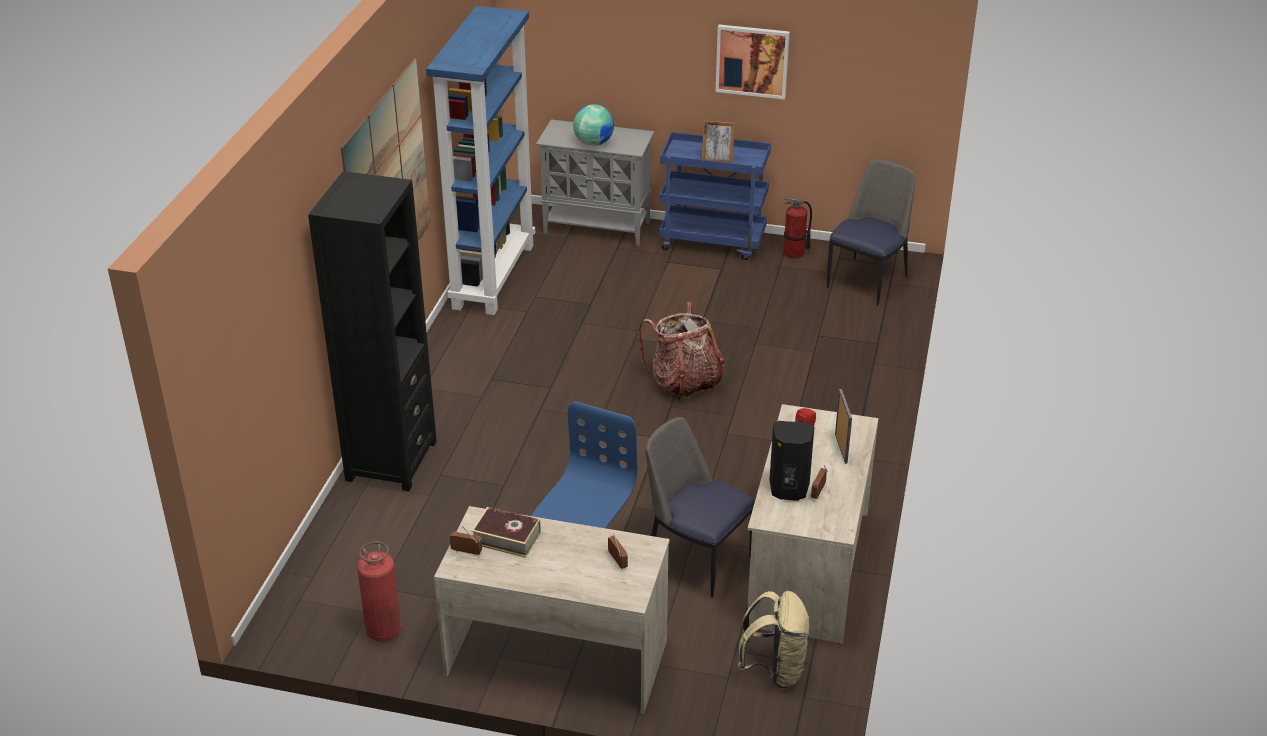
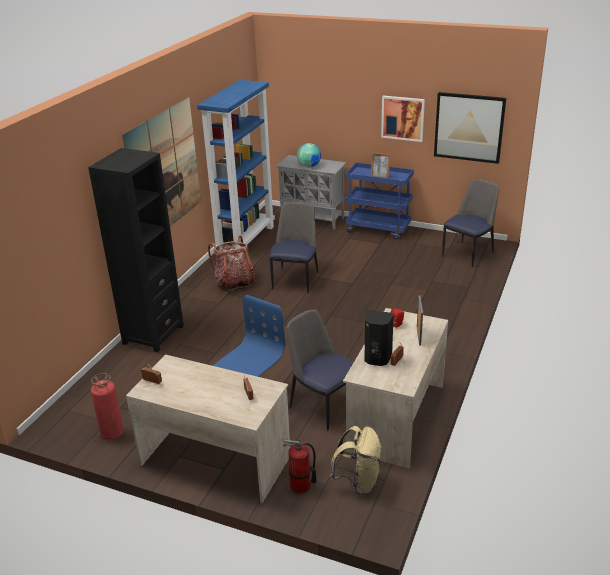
camera: 10 degrees right, 5 degrees down
(506, 538) = (181, 375): book -> none
(598, 346) = (295, 280): none -> chair
(684, 382) = (342, 302): backpack -> backpack (234, 282)
(794, 253) = (426, 237): fire extinguisher -> fire extinguisher (300, 486)
(863, 76) = (469, 127): none -> picture

